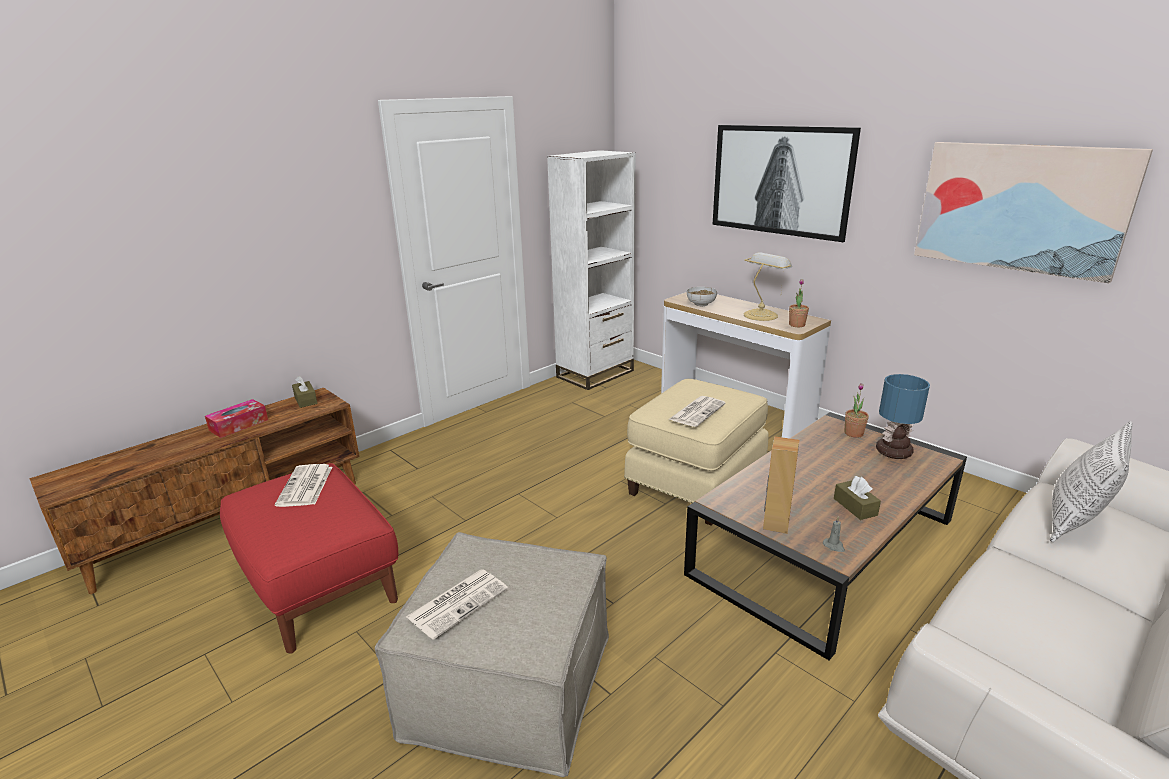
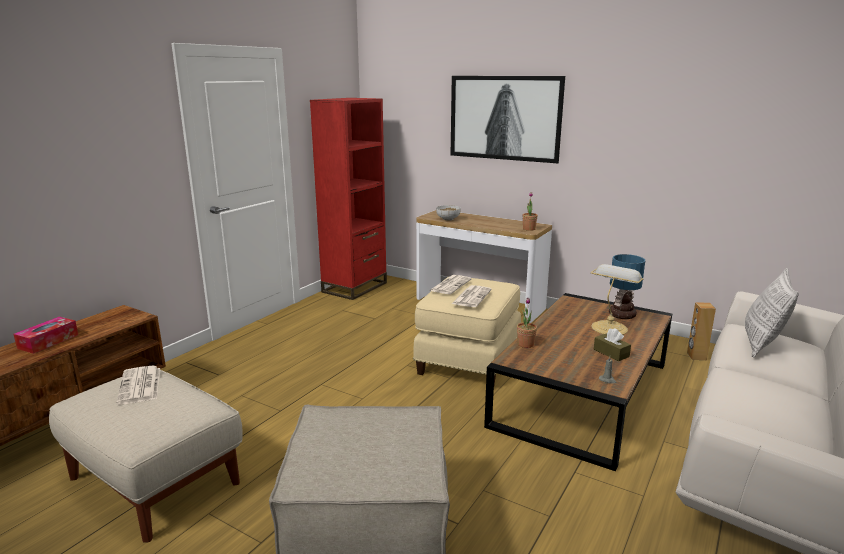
camera: 15 degrees left, 5 degrees down
(305, 400) = (110, 316): brown tissue box -> none
(318, 584) = (154, 481): red ottoman -> beige ottoman
(458, 602) = (332, 455): newspaper -> newspaper (450, 285)
(595, 374) = (355, 287): white bookcase -> red bookcase
(761, 315) = (499, 224): table lamp -> table lamp (610, 327)
(775, 524) = (559, 370): brown speaker -> brown speaker (696, 356)
(853, 433) = (589, 305): potted plant -> potted plant (525, 344)
(1020, 208) = (684, 131): picture -> none

